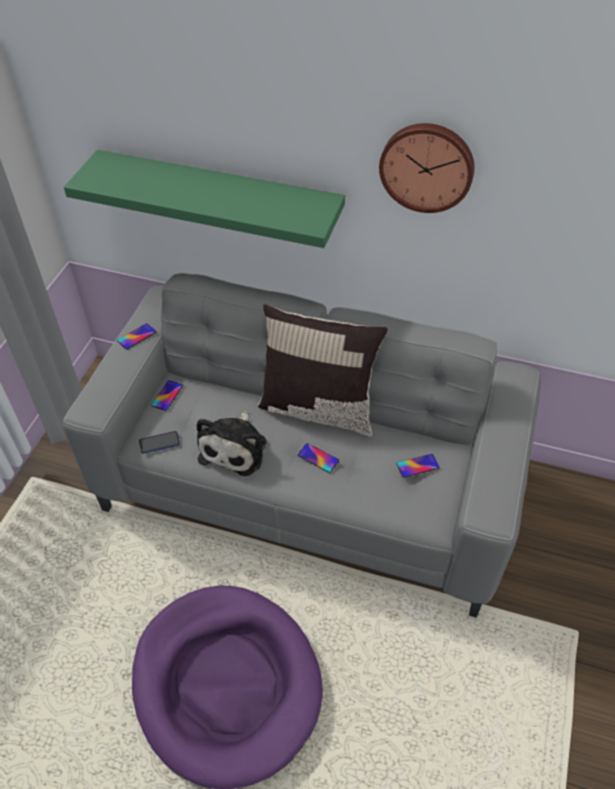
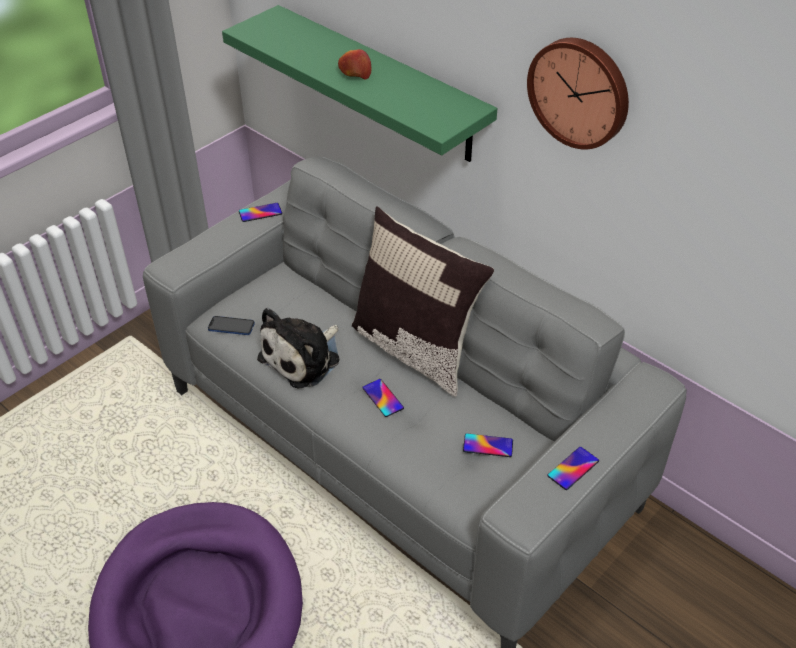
camera: 25 degrees right, 5 degrees down
(167, 395) = (268, 284): phone -> phone (573, 468)
(209, 195) = (355, 72): none -> apple

